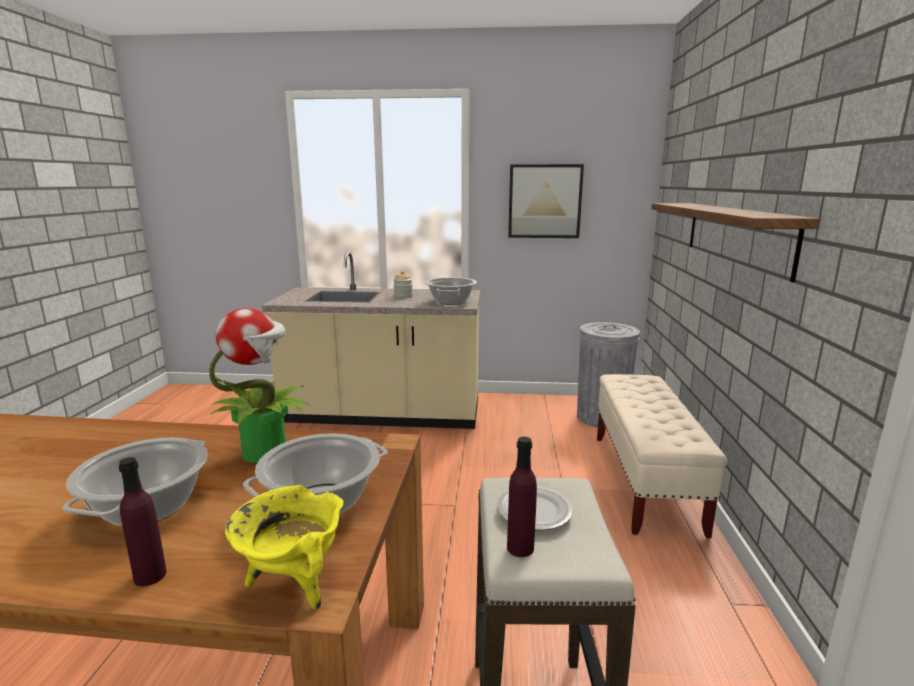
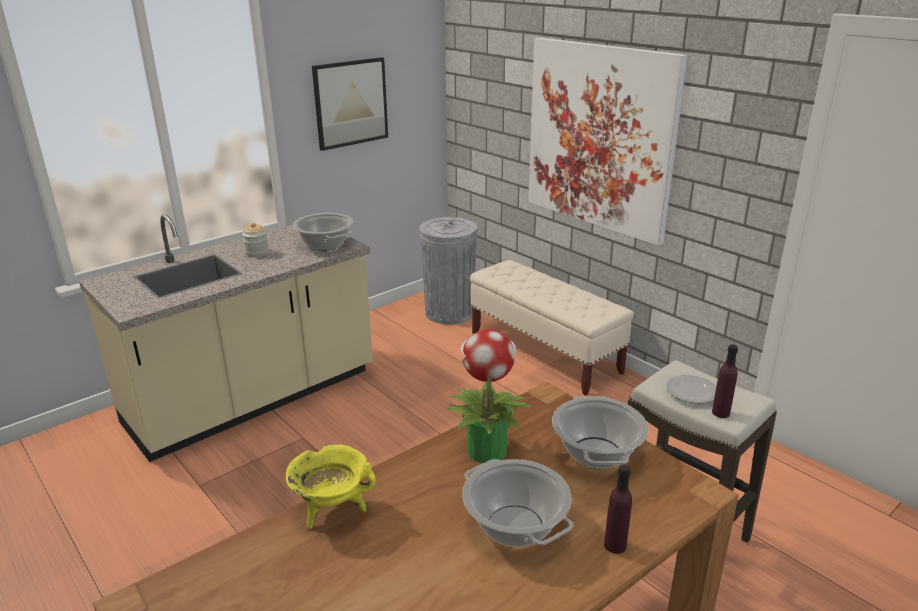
camera: 45 degrees left, 10 degrees up
(293, 582) = (679, 494): yellow cooking pot -> yellow cooking pot (332, 510)
(735, 235) = (600, 137): shelf -> picture

